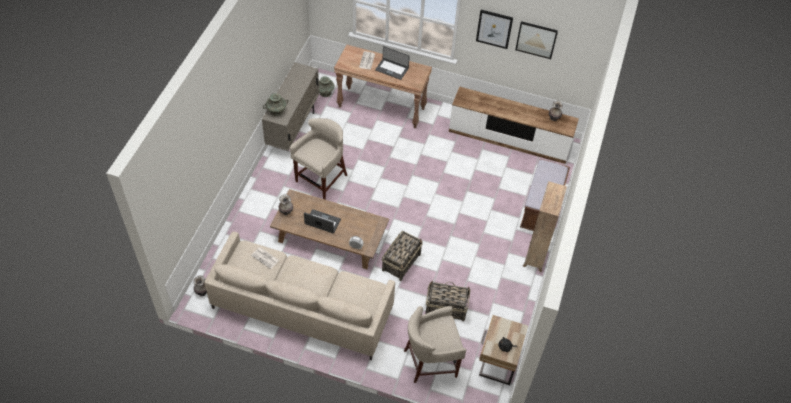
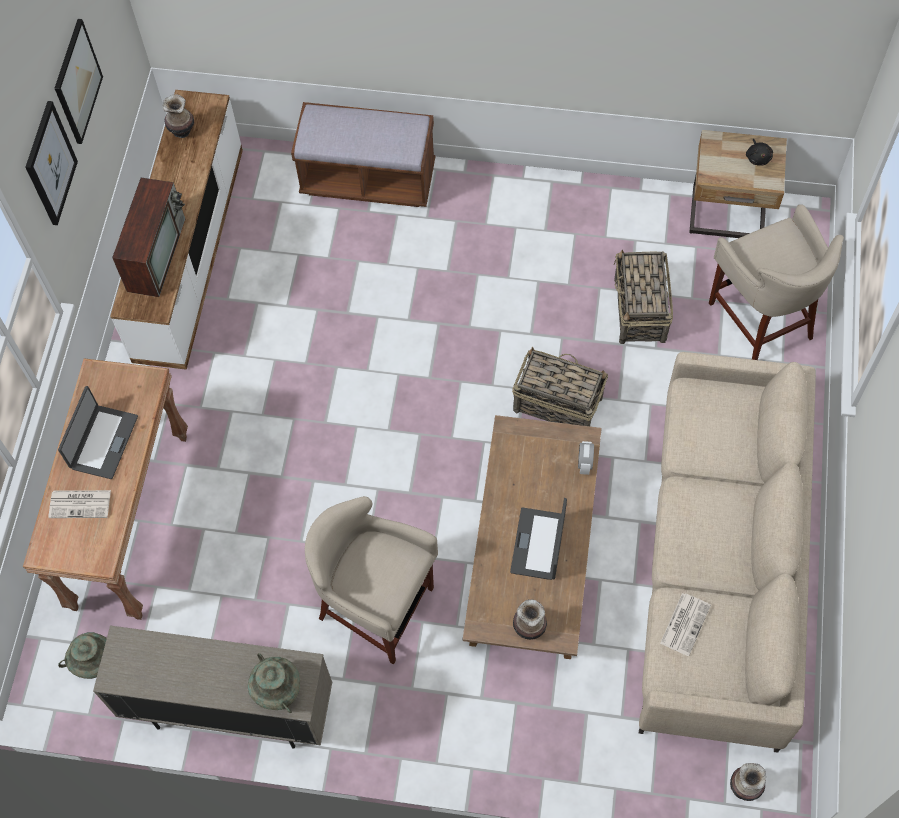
camera: 95 degrees left, 10 degrees up
(488, 103) = (156, 253): none -> television
(535, 257) = (485, 180): brown bookcase -> none

